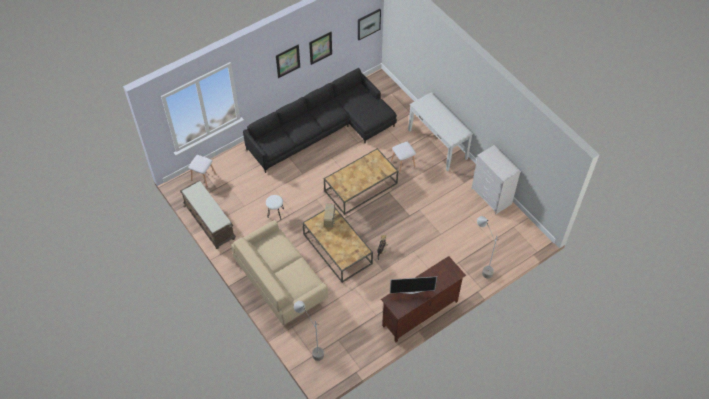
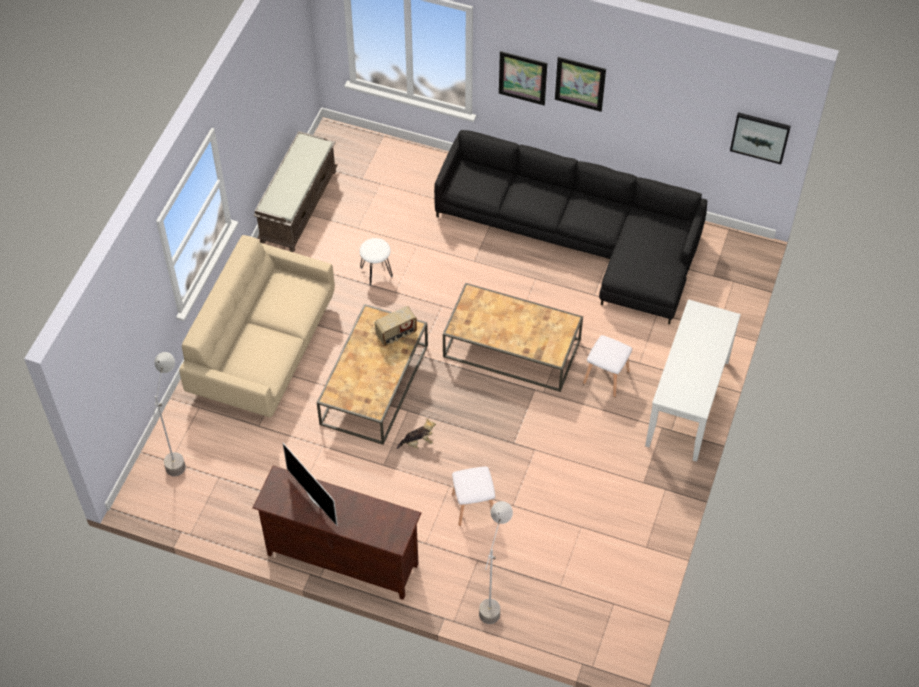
camera: 55 degrees right, 0 degrees up
(203, 177) = (367, 152): white stool -> white stool (472, 507)
(320, 48) = (650, 108): picture -> picture (522, 77)
(491, 196) = (649, 538): white dresser -> none

